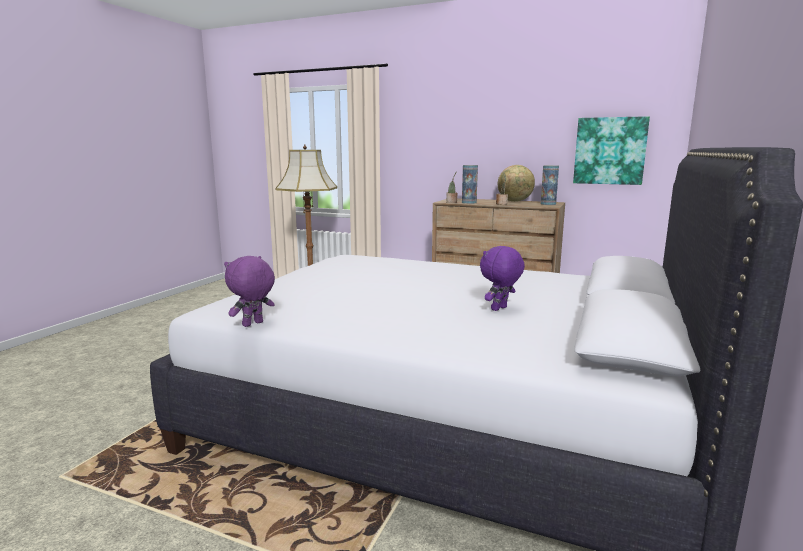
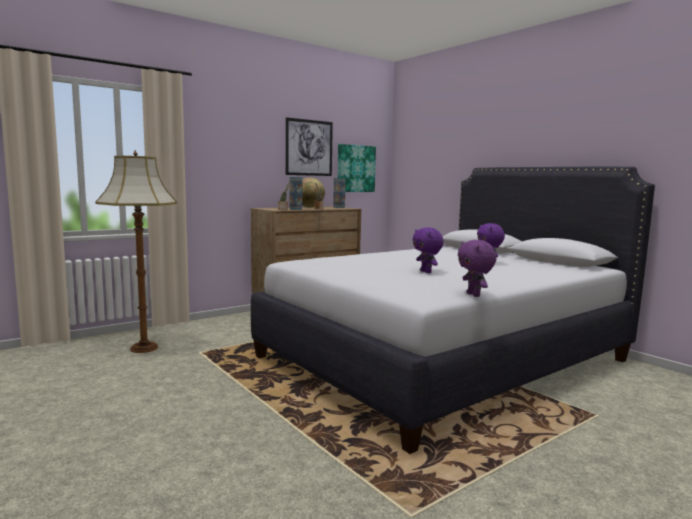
camera: 60 degrees left, 5 degrees down
(371, 294) = (426, 272): none -> purple plush toy
(531, 127) = (309, 147): none -> picture

